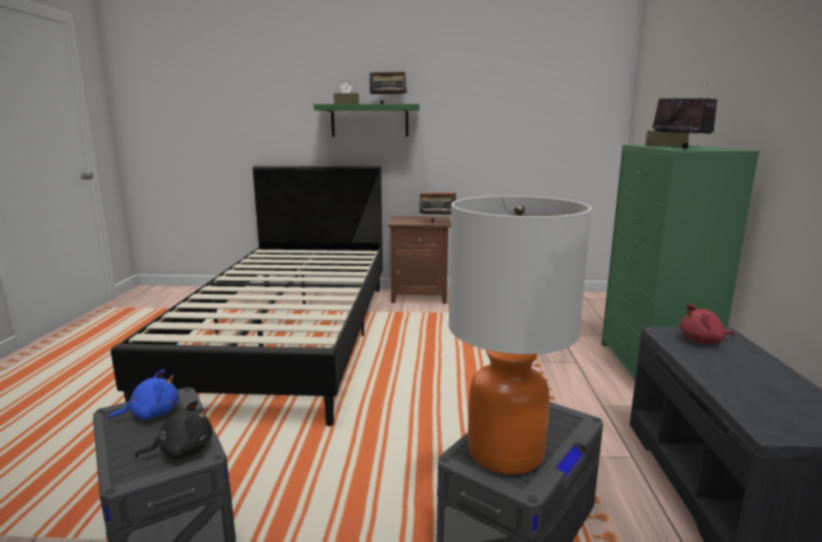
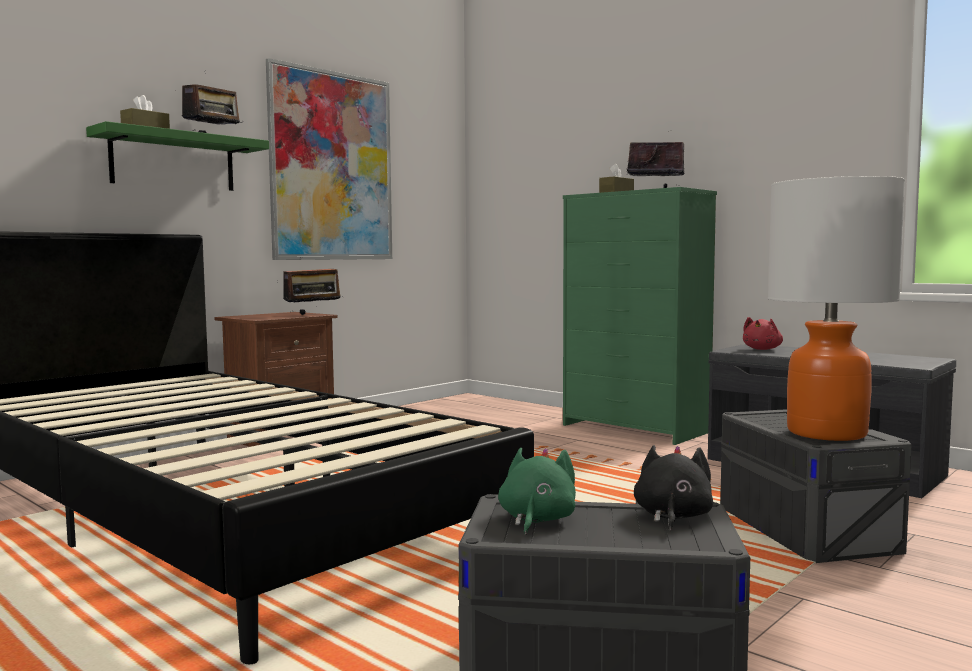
camera: 50 degrees left, 10 degrees down
(152, 414) = (536, 519): blue plush toy -> green plush toy
(488, 114) = (332, 166): none -> picture

